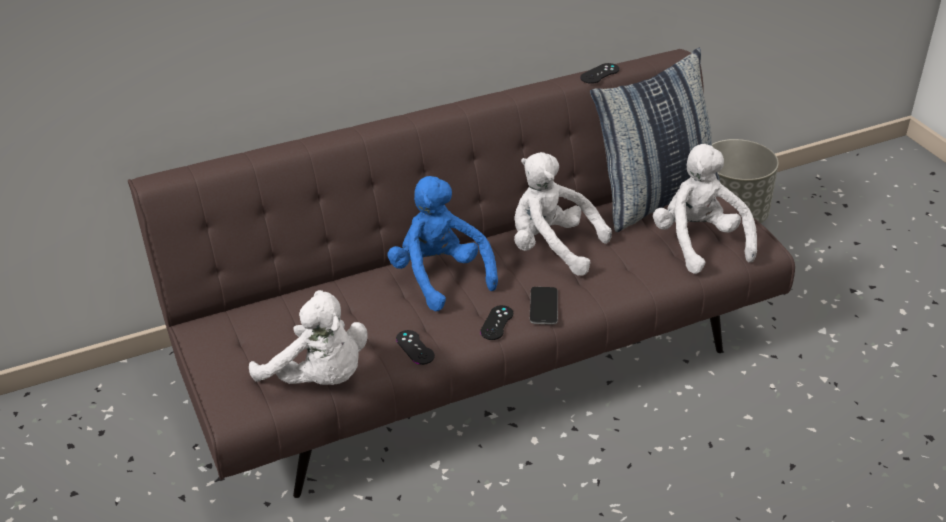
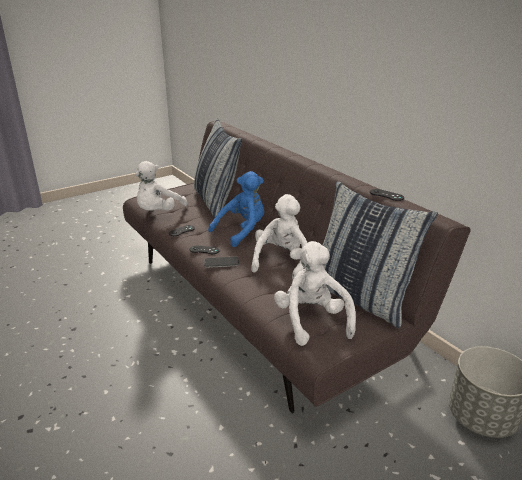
camera: 80 degrees right, 10 degrees down
(300, 298) = (216, 202): none -> pillow
(699, 243) = (312, 321): white plush toy -> white plush toy turned 75 degrees counterclockwise

